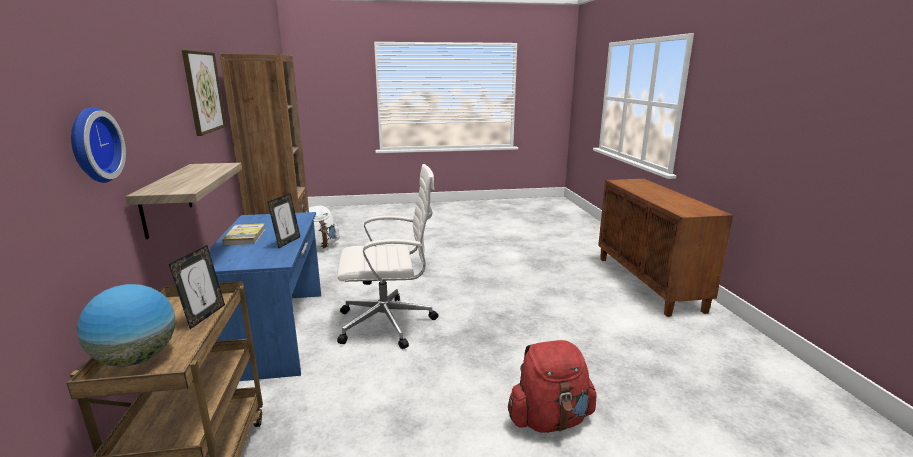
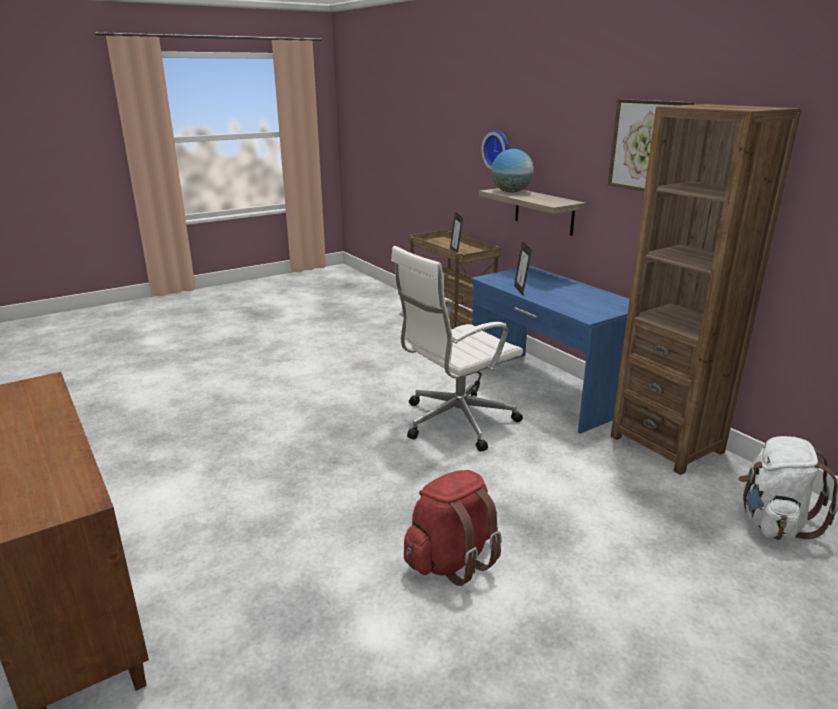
camera: 155 degrees right, 5 degrees up
(137, 359) = (446, 242): globe -> globe (511, 192)
(245, 236) = (570, 288): book -> none
(550, 419) = (262, 387): red backpack -> red backpack (451, 560)

